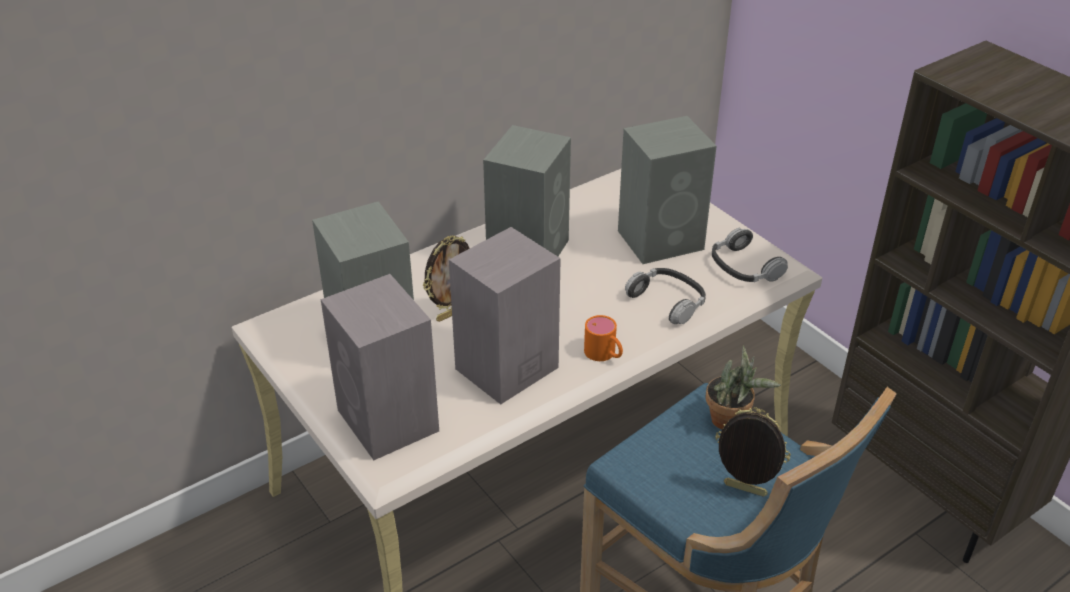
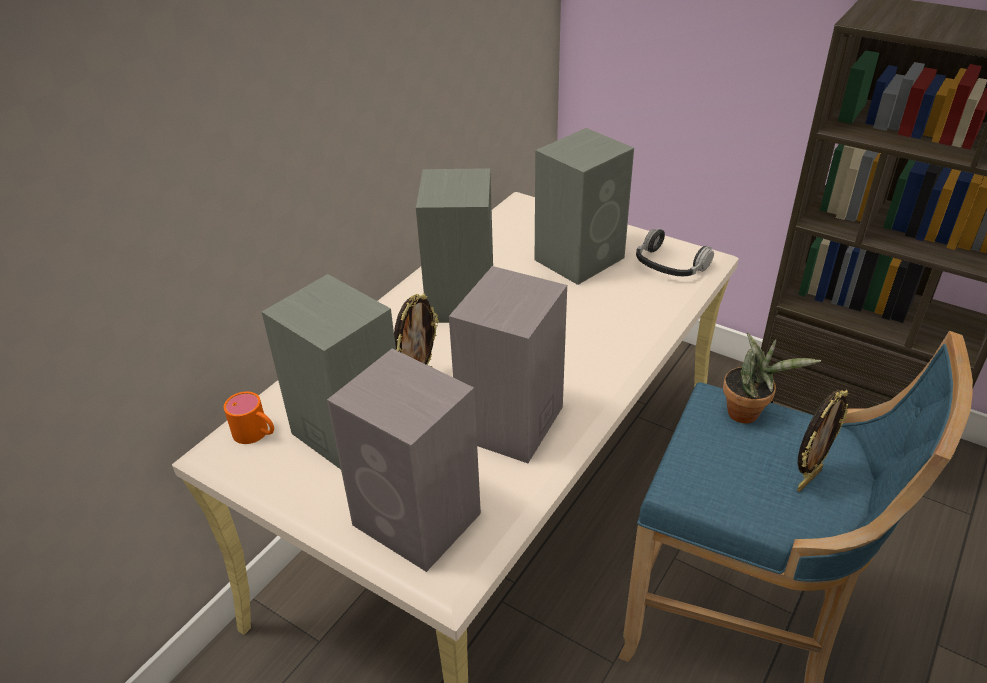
camera: 20 degrees left, 0 degrees up
(604, 354) = (599, 381): orange mug -> orange mug (256, 434)
(667, 301) = (624, 313): headphones -> none
(744, 491) = (807, 479): picture frame -> picture frame turned 135 degrees clockwise

